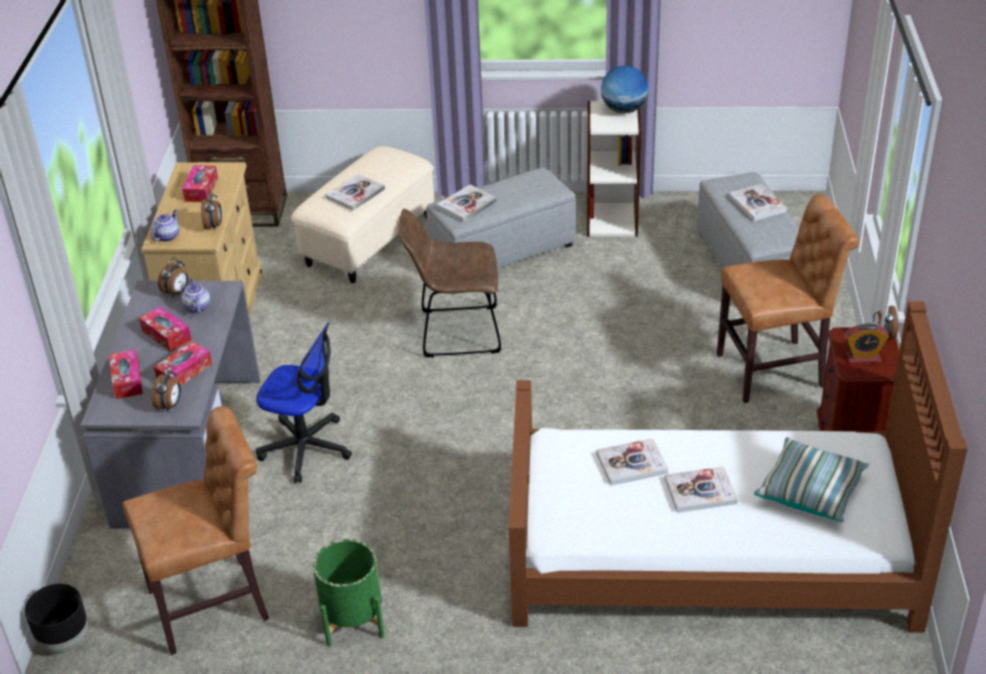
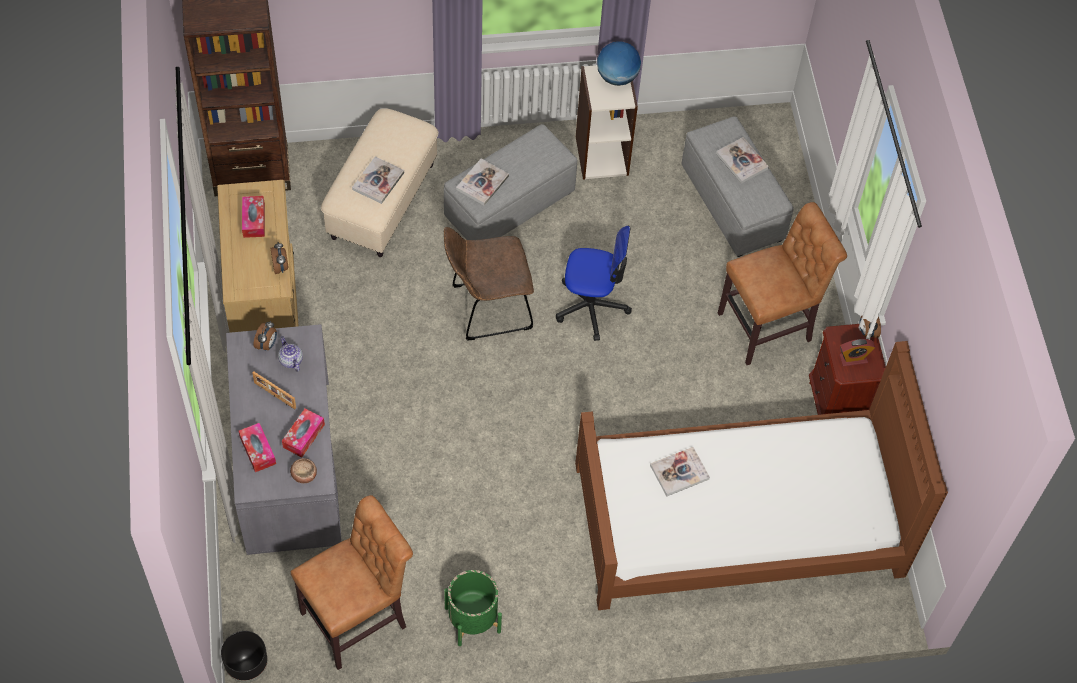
camera: 15 degrees left, 20 degrees up
(166, 335) = (274, 396): tissue box -> picture frame
(167, 236) = (242, 284): teapot -> none
(170, 405) = (303, 474): alarm clock -> bowl
(306, 448) = (389, 452): office chair -> office chair (591, 306)
(700, 491) = (736, 494): book -> none
(810, 491) = (820, 484): pillow -> none

